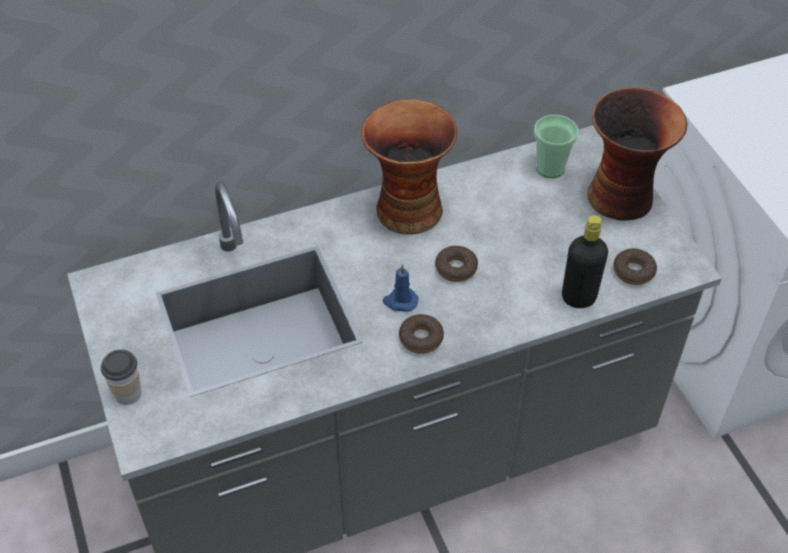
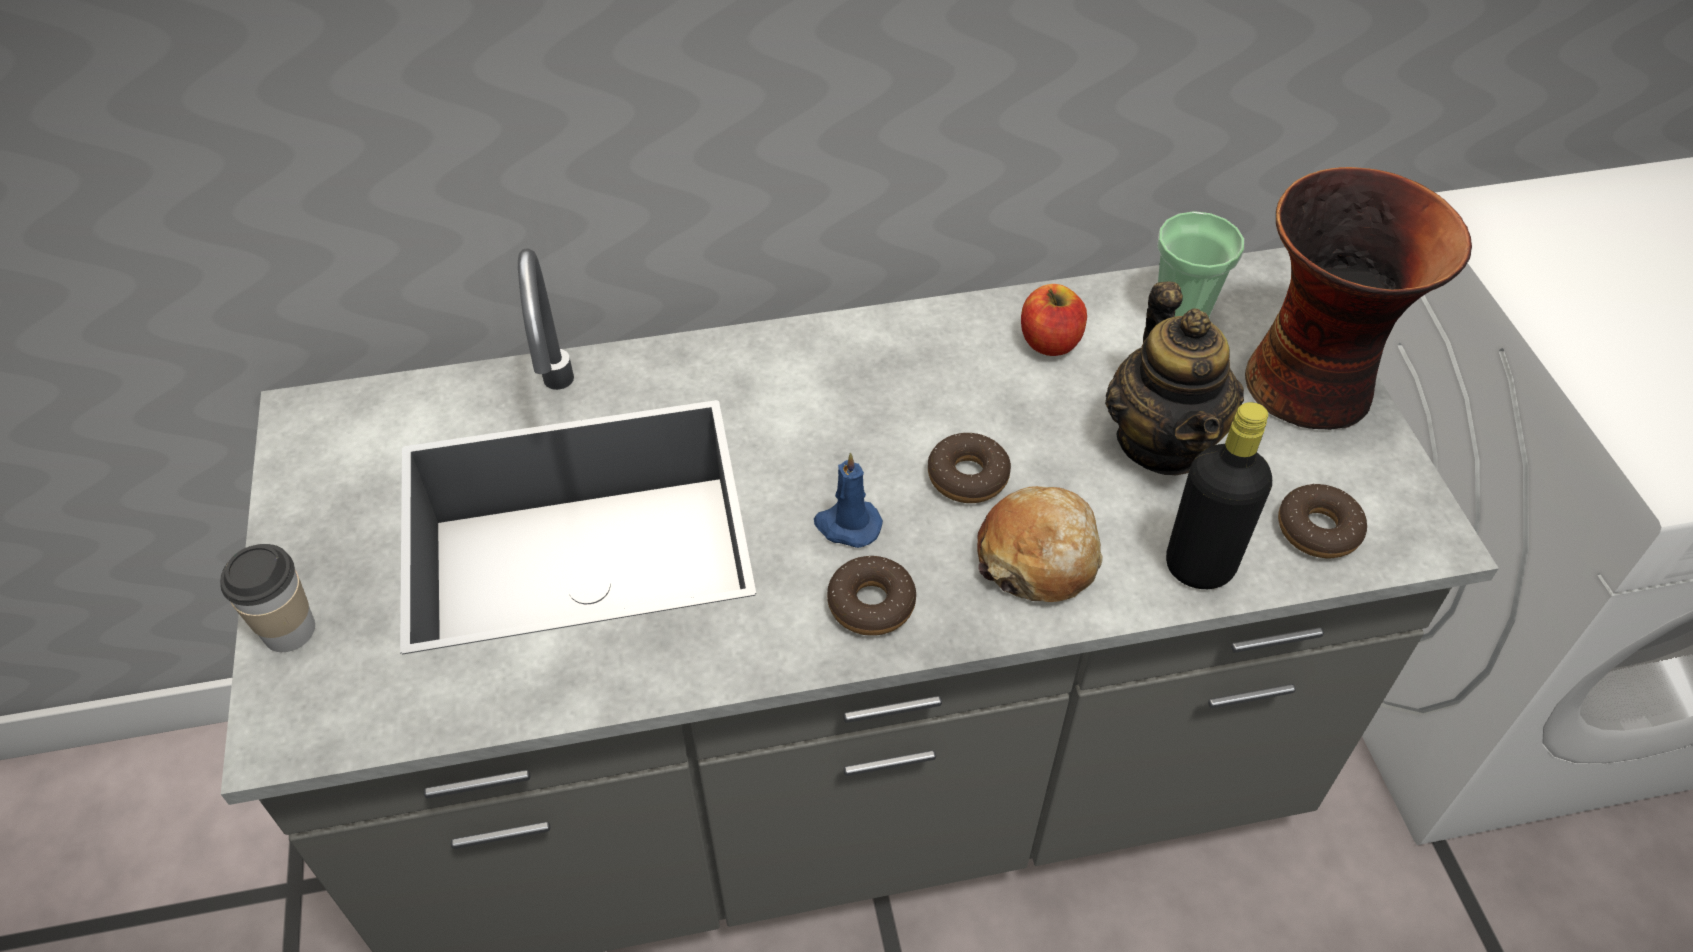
camera: 10 degrees right, 0 degrees up
(407, 209) = (898, 355): vase -> none
(484, 191) = (1050, 342): none -> apple
(499, 304) = (1039, 557): none -> bread
(551, 237) = (1162, 442): none -> teapot

